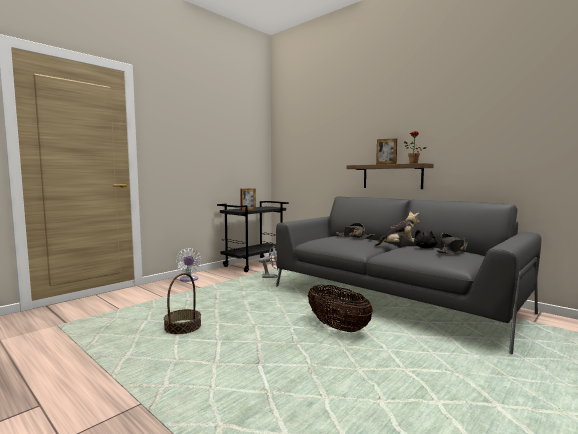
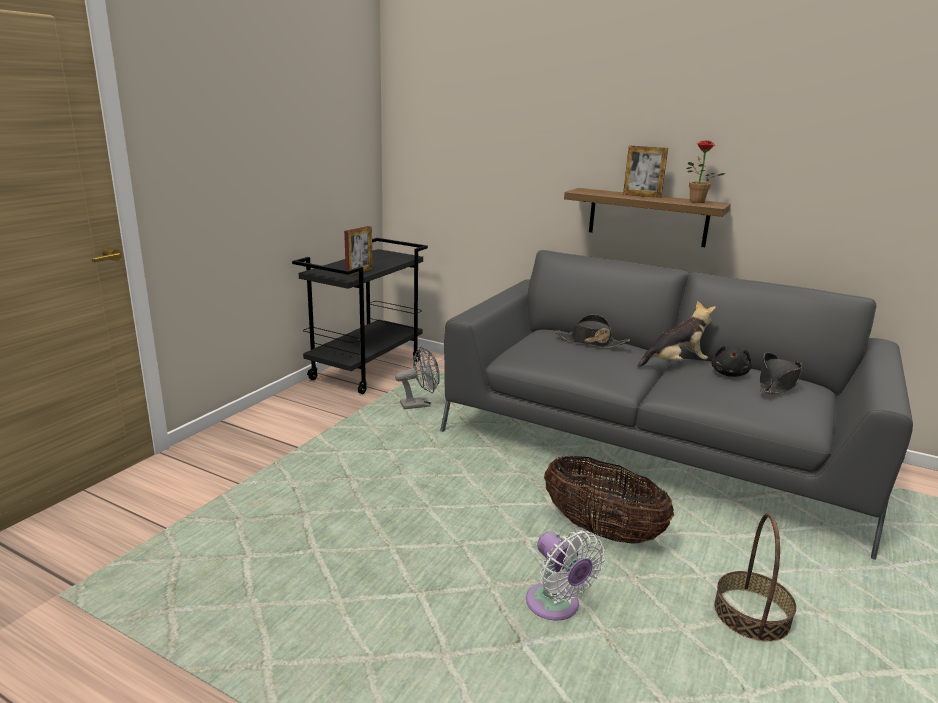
camera: 15 degrees left, 15 degrees up
(182, 327) = (329, 566): basket -> basket (751, 615)
(189, 279) = (260, 425): white fan -> white fan (556, 607)

